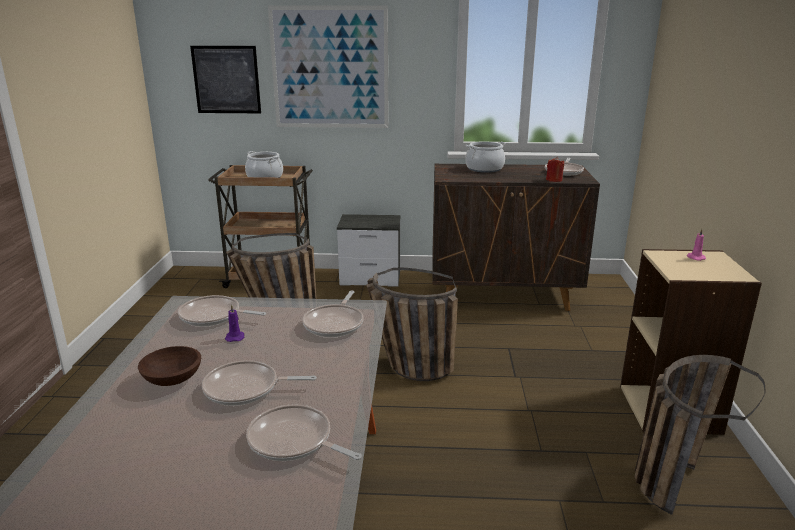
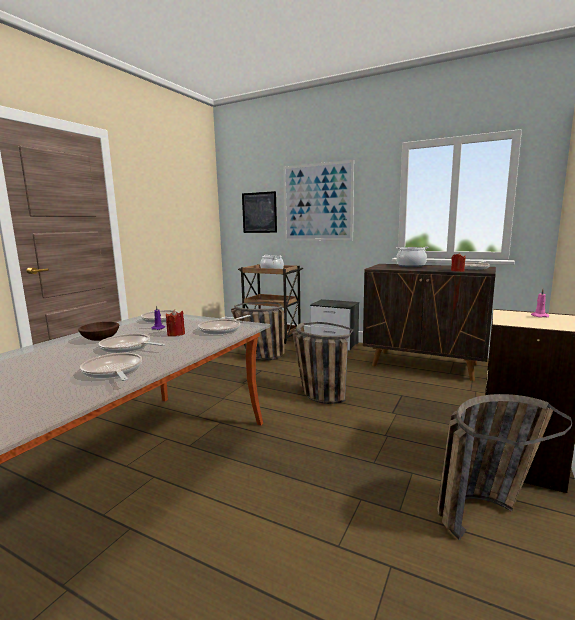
camera: 25 degrees right, 10 degrees down
(280, 345) = (176, 334): none -> red candle

